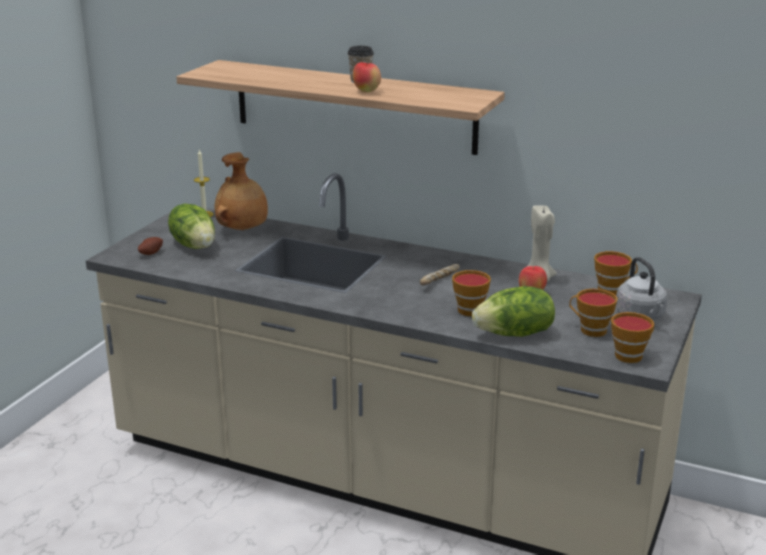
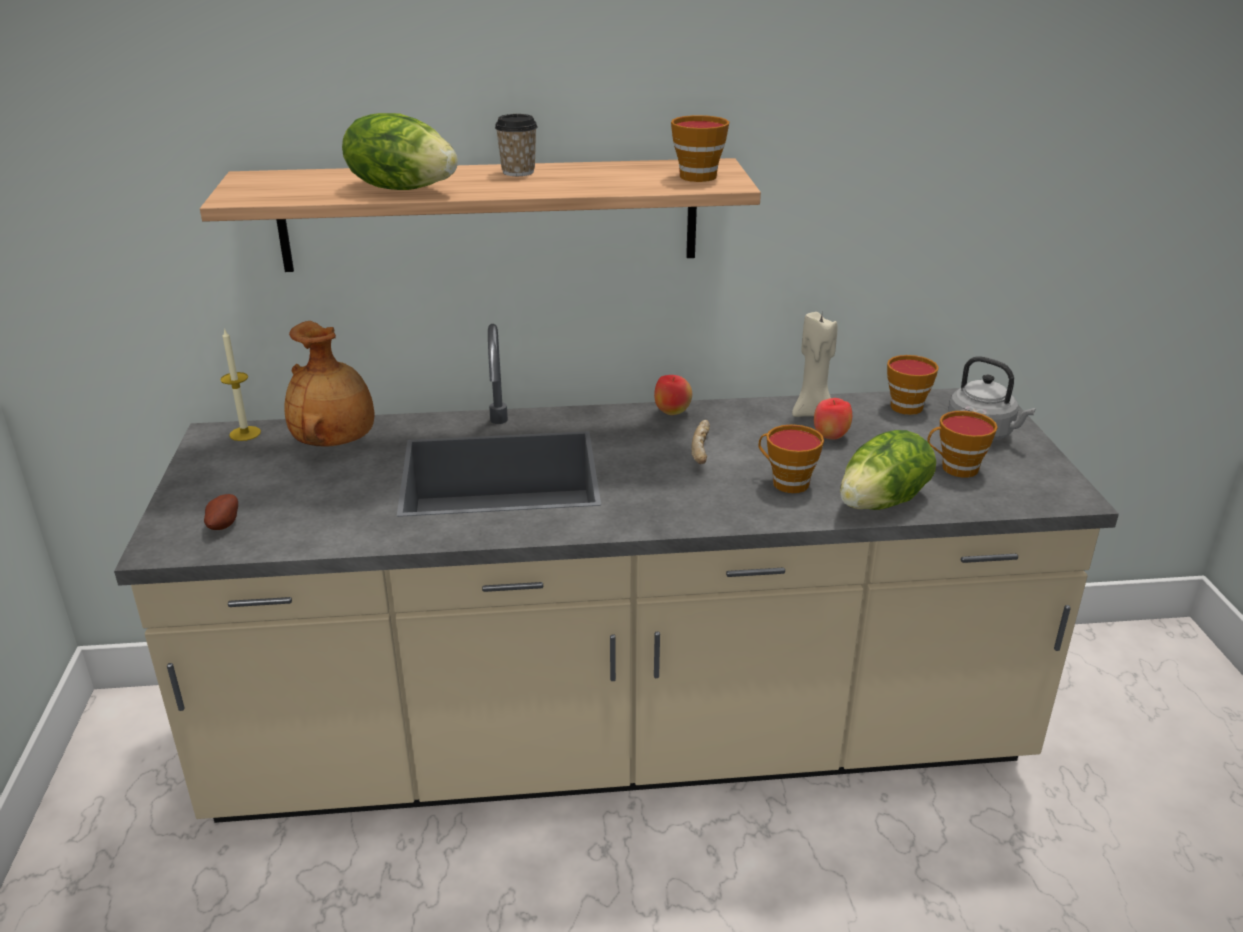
camera: 30 degrees left, 5 degrees up
(195, 245) = (285, 490): lettuce -> lettuce (402, 188)
(367, 91) = (556, 185): apple -> apple (672, 412)
(631, 355) = (1039, 490): cup -> cup (700, 175)

